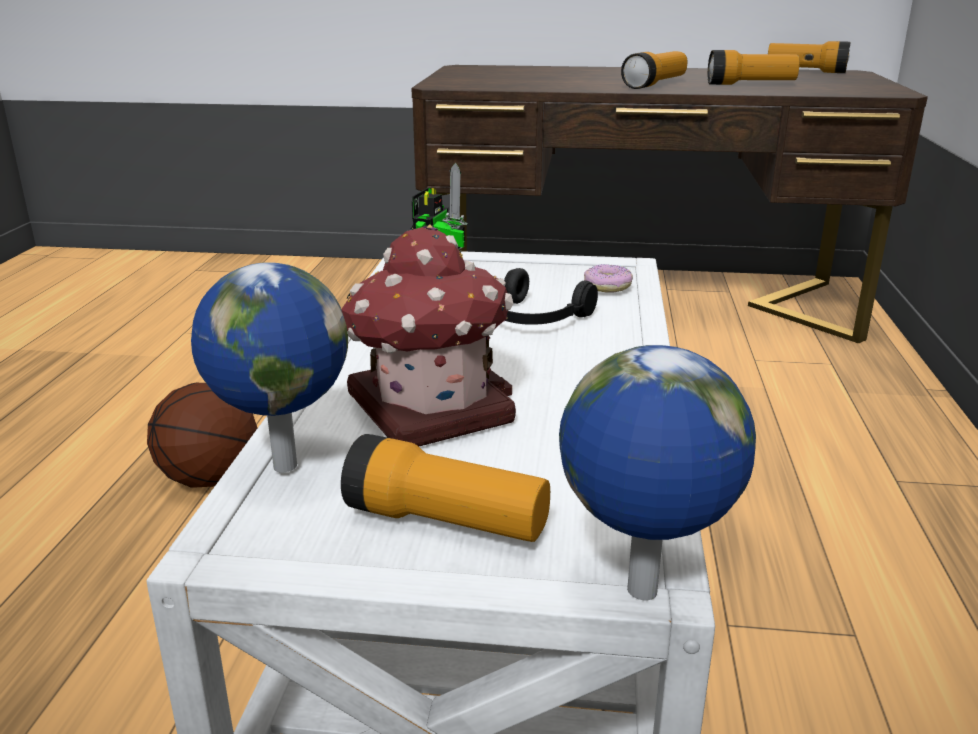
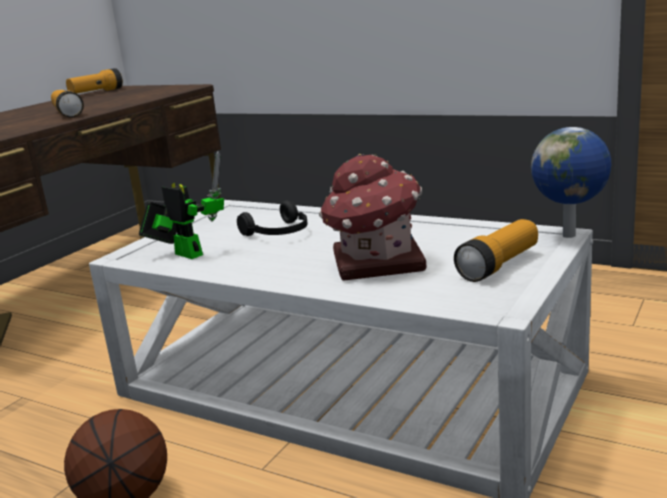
camera: 65 degrees left, 5 degrees down
(282, 466) = (423, 297): globe -> none
(607, 286) = (255, 212): donut -> none
(750, 84) = (114, 101): flashlight -> none

